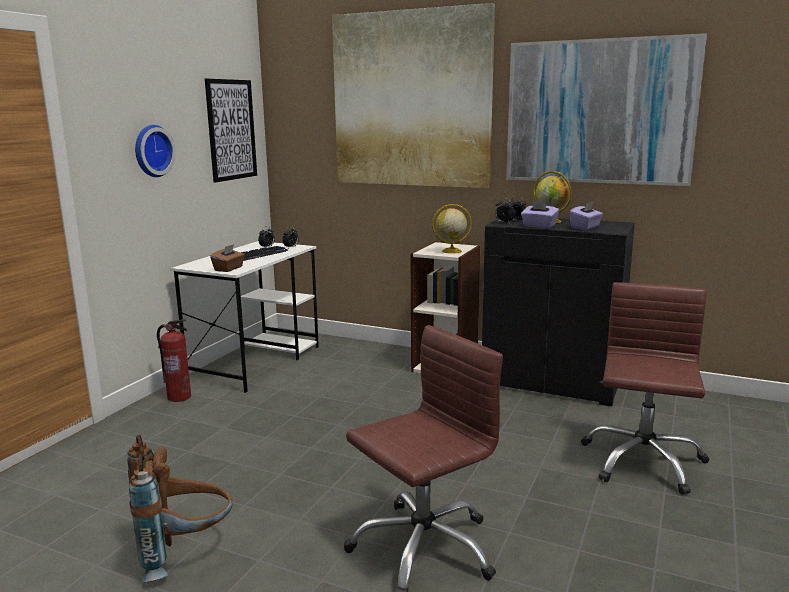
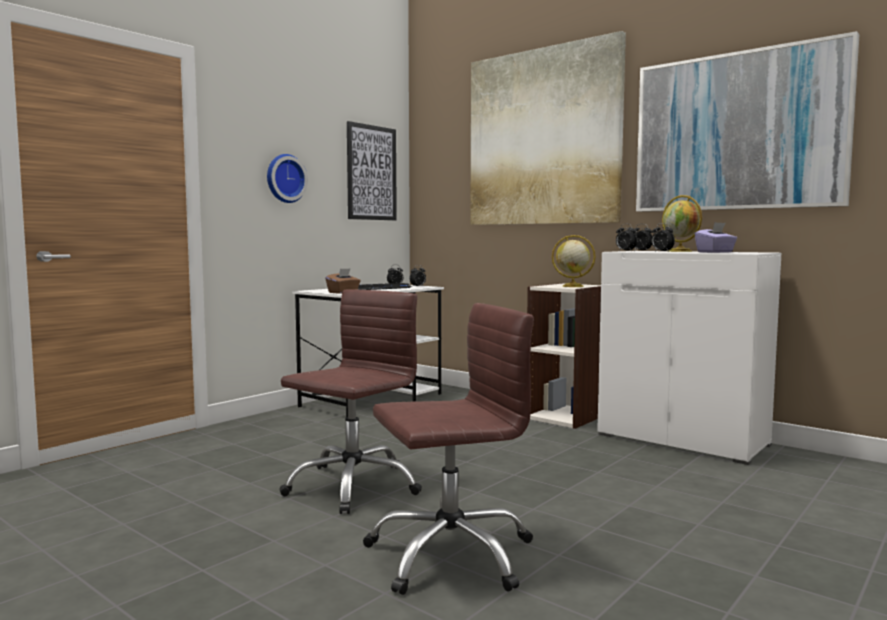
camera: 15 degrees right, 10 degrees down
(179, 397) = (284, 417): fire extinguisher -> none
(184, 552) = (208, 525): brown backpack -> none
(539, 226) = (661, 252): purple tissue box -> alarm clock
(552, 382) = (683, 439): black cabinet -> white cabinet
(642, 461) = (762, 514): brown office chair -> brown office chair (352, 486)

